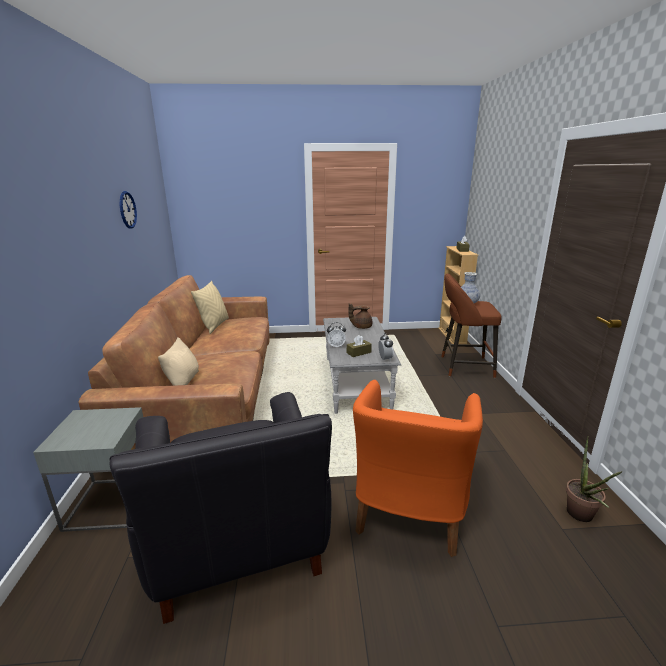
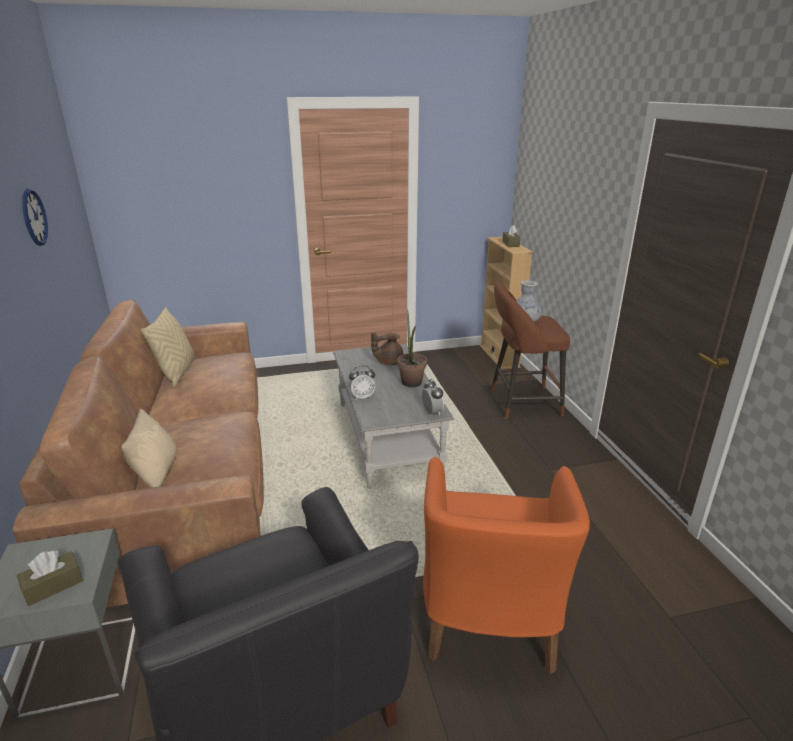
camera: 10 degrees left, 5 degrees up
(358, 352) = (395, 405): brown tissue box -> brown tissue box (53, 585)
(581, 517) = (689, 599): potted plant -> potted plant (412, 385)

